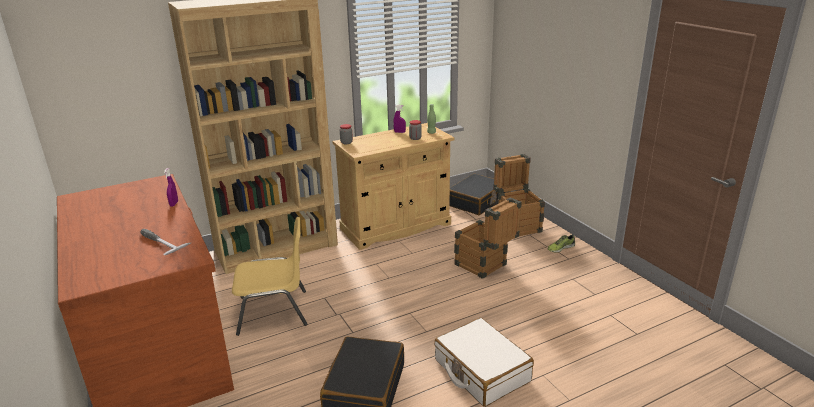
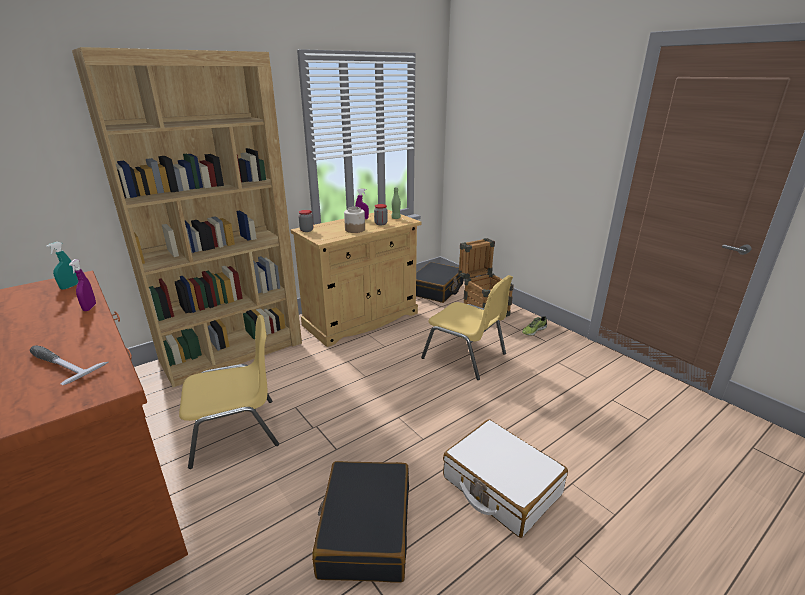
camera: 10 degrees left, 0 degrees up
(158, 186) = (69, 286): none -> turquoise spray bottle
(390, 143) = (355, 230): none -> jar
(485, 267) = (465, 356): crate -> yellow chair

